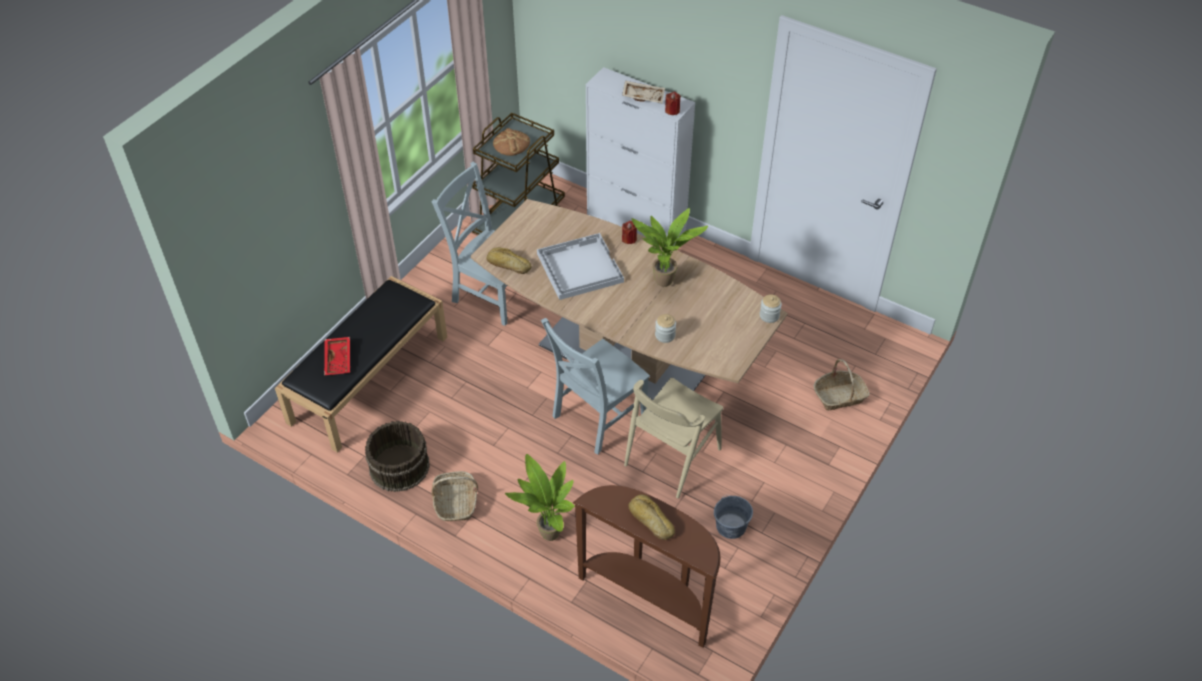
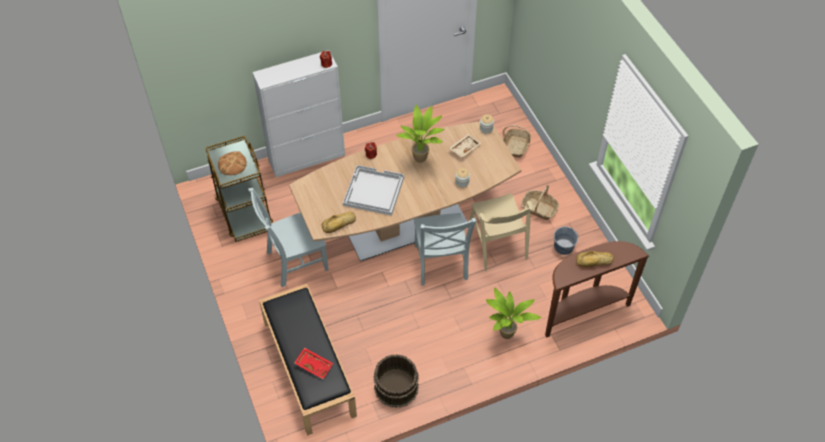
camera: 55 degrees left, 5 degrees up
(455, 502) = (447, 370): basket -> basket (539, 209)
(643, 96) = (300, 69): beige tray -> beige tray (464, 148)

